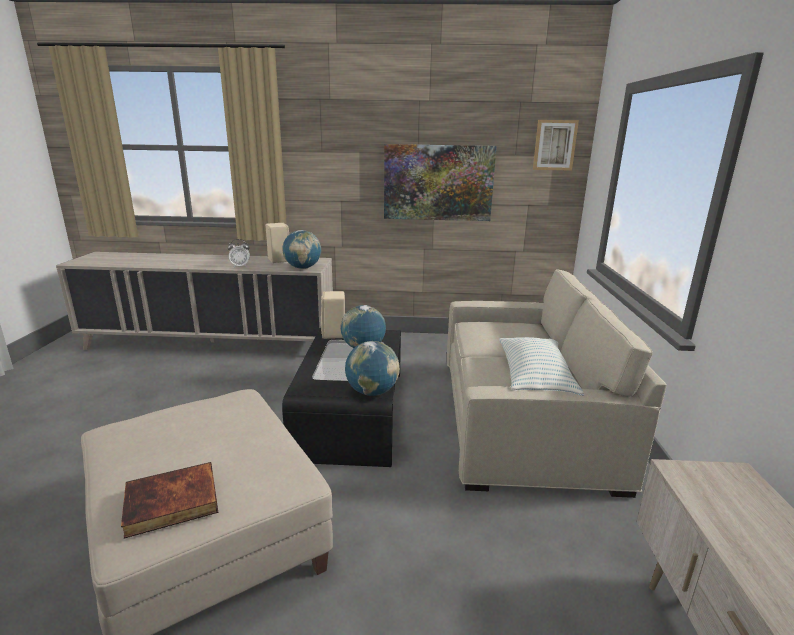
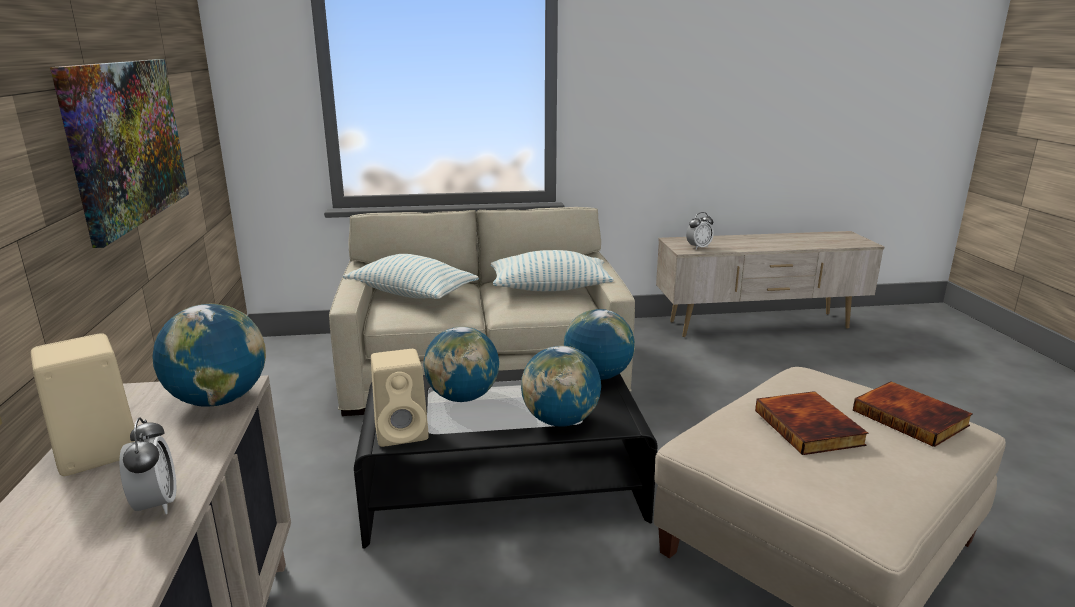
camera: 100 degrees left, 0 degrees up
(209, 437) = (810, 427): none -> book
(318, 372) = (560, 421): none -> globe
(513, 329) = (411, 294): none -> pillow
(554, 145) = (190, 54): picture -> none
(704, 489) = (698, 247): none -> alarm clock

